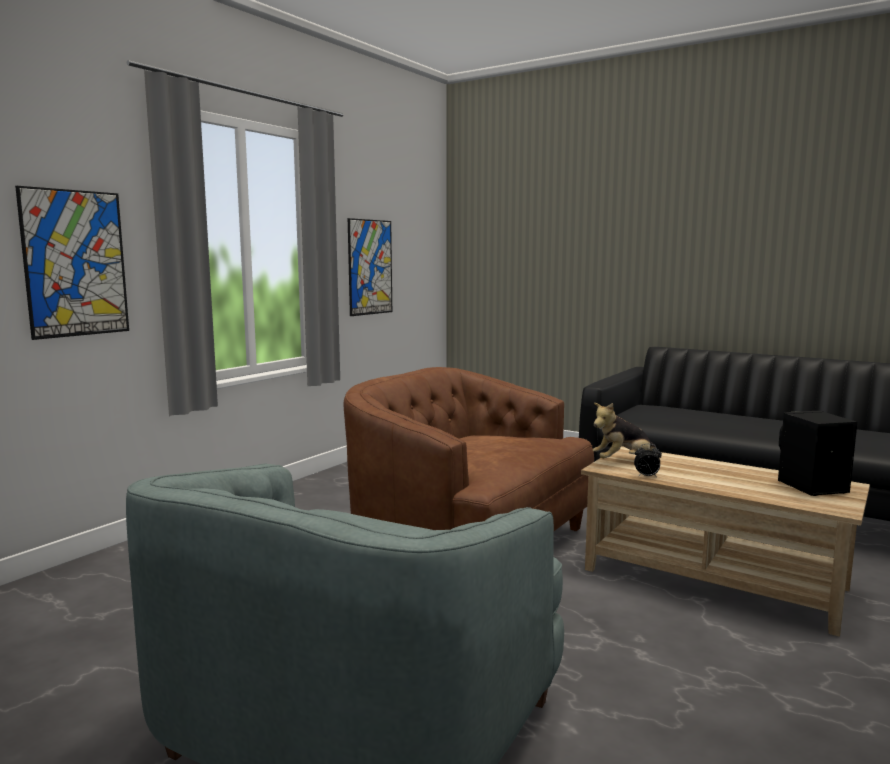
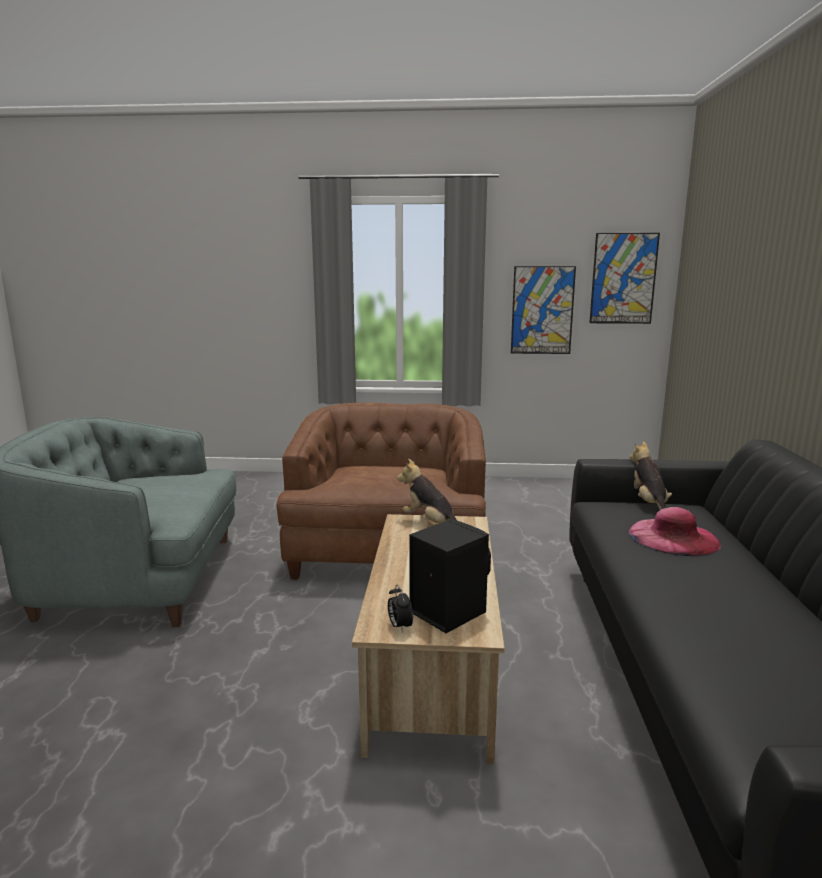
camera: 60 degrees right, 5 degrees up
(75, 263) = (273, 303): picture -> picture (623, 279)
(635, 409) = (648, 504): none -> plush toy
(646, 476) = (393, 537): alarm clock -> alarm clock (399, 626)
(704, 418) = (673, 537): none -> pink hat

